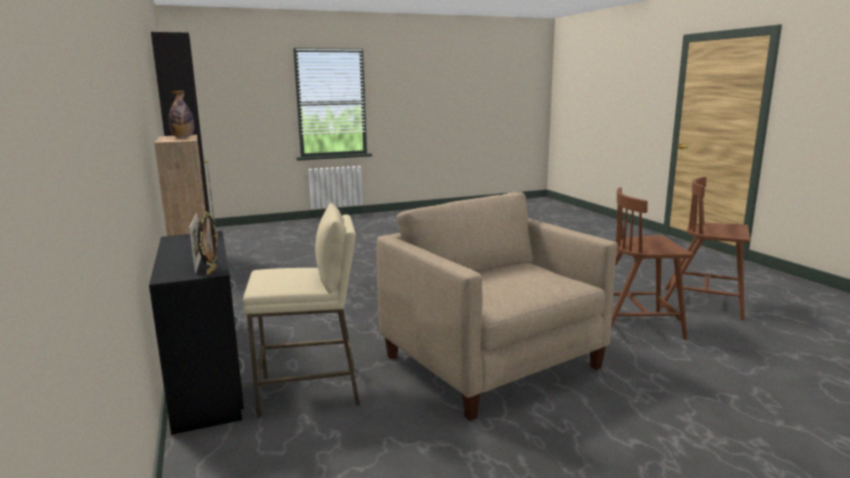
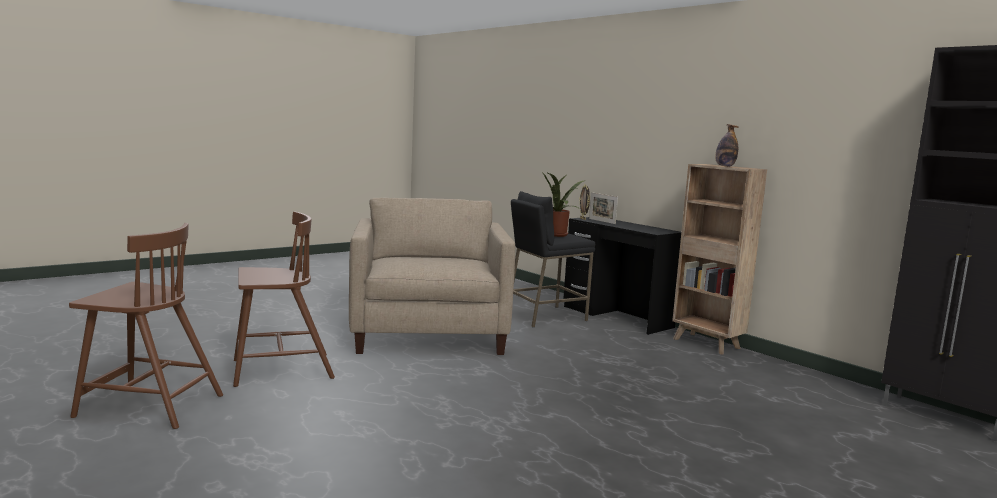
camera: 160 degrees right, 5 degrees down
(292, 274) = (558, 235): none -> potted plant
(310, 391) = (545, 317): beige stool -> black stool
(492, 362) = (429, 335): beige armchair -> beige armchair turned 135 degrees counterclockwise

